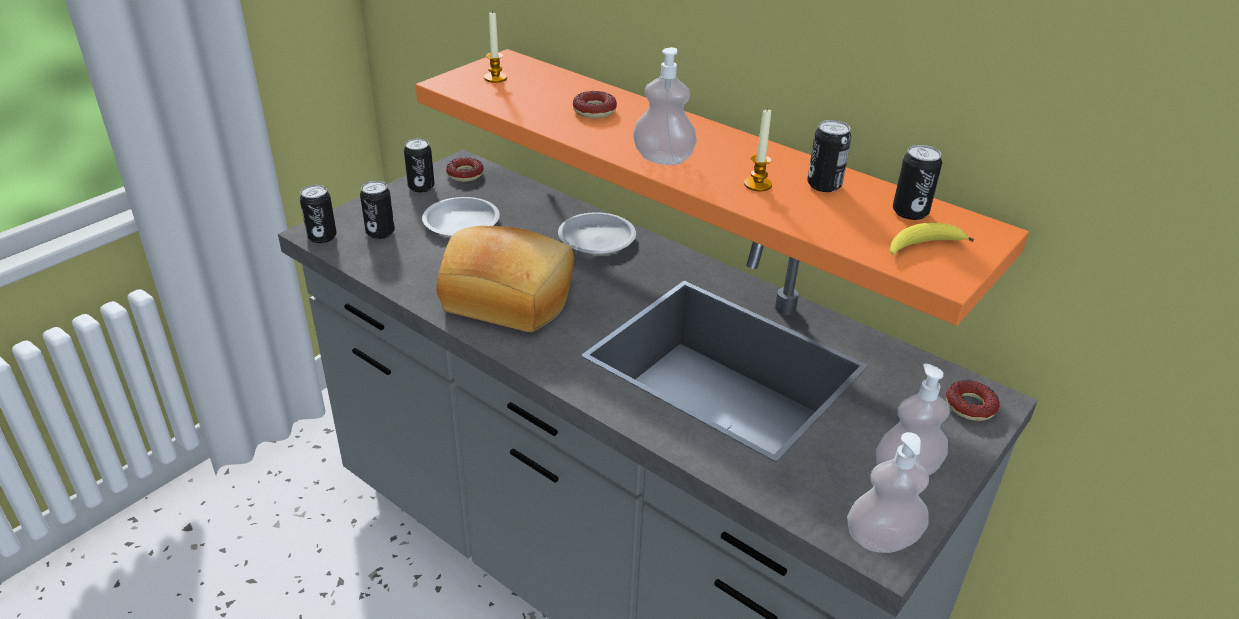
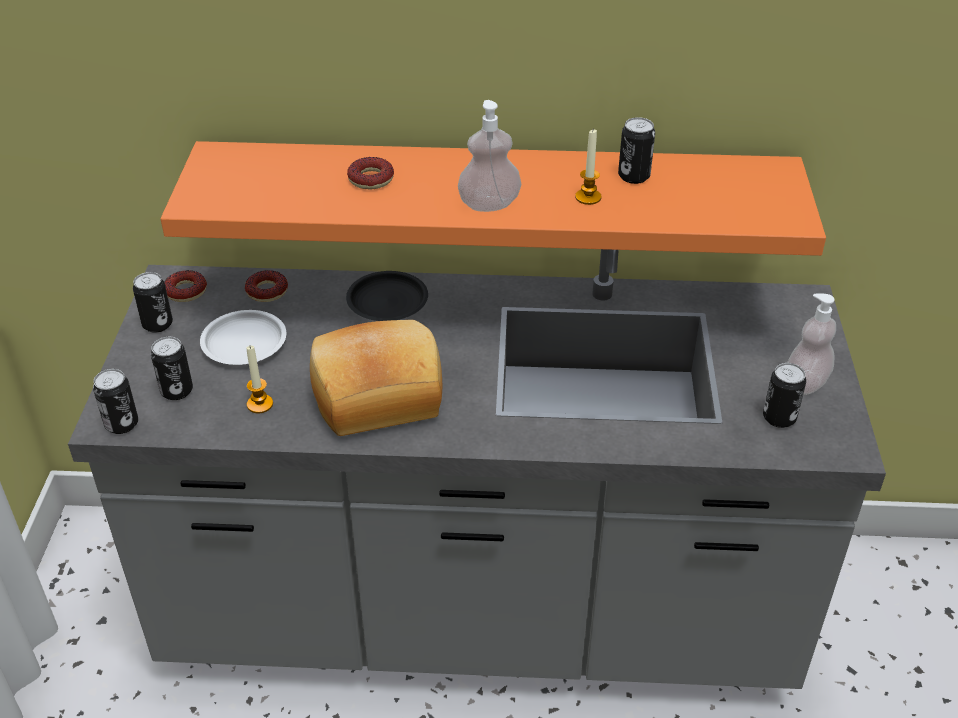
camera: 35 degrees left, 5 degrees up
(495, 78) = (233, 180): candle -> candle (260, 404)
(597, 238) = (388, 301): white plate -> black plate
(882, 539) = (839, 441): soap dispenser -> none
(910, 212) = (715, 175): can -> can (779, 418)
(922, 247) = (755, 201): banana -> none
(970, 406) = (796, 311): donut -> donut (267, 291)

